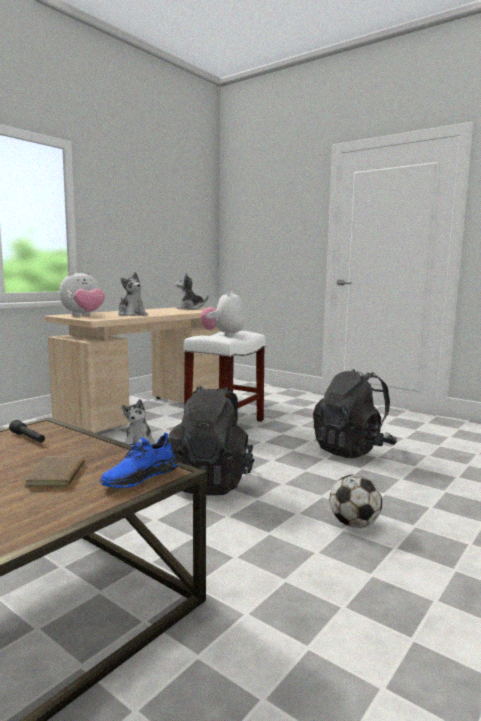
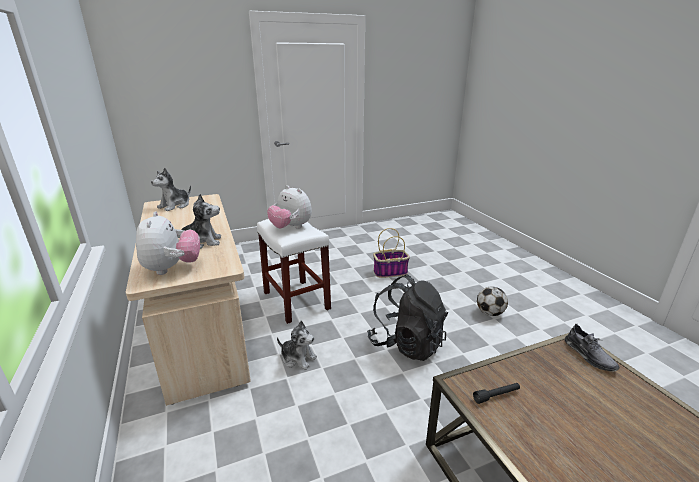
camera: 60 degrees left, 15 degrees up
(59, 475) = (585, 389): brown book -> none
(139, 477) = (589, 355): blue shoe -> grey shoe
(352, 450) = (390, 272): black backpack -> basket

